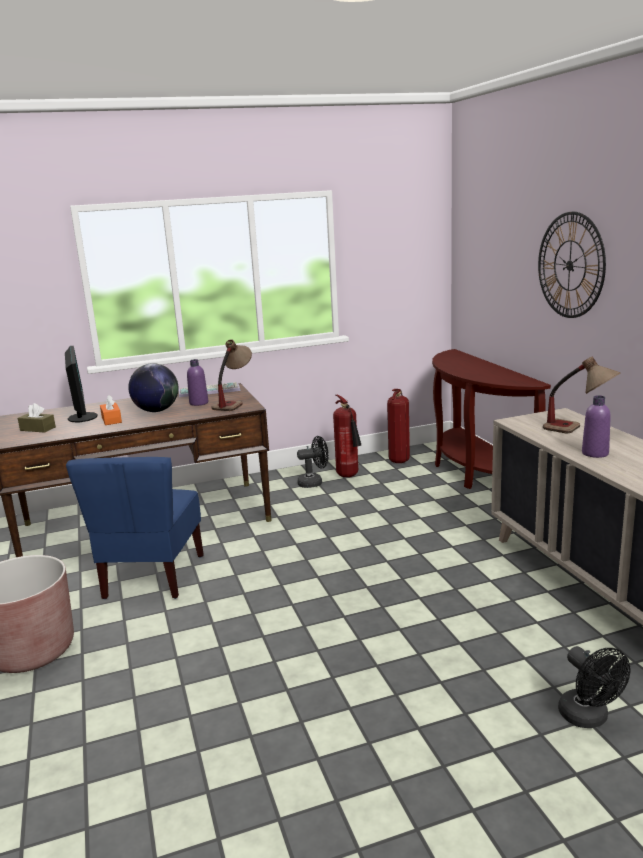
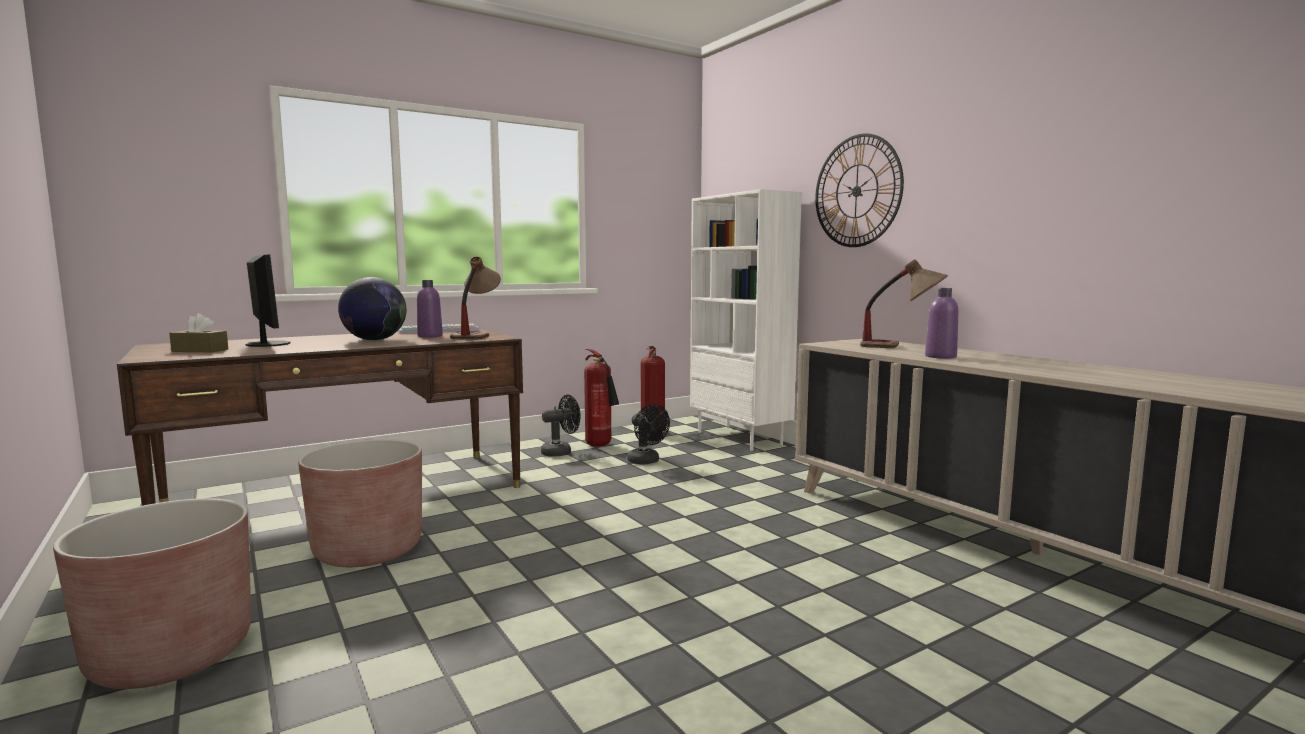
camera: 15 degrees left, 10 degrees down
(111, 420) = (312, 345): orange tissue box -> none
(152, 577) = (368, 550): blue chair -> brown planter
(474, 471) = (740, 438): brown console table -> white bookcase
(589, 718) = (1036, 656): black fan -> black fan (646, 462)

